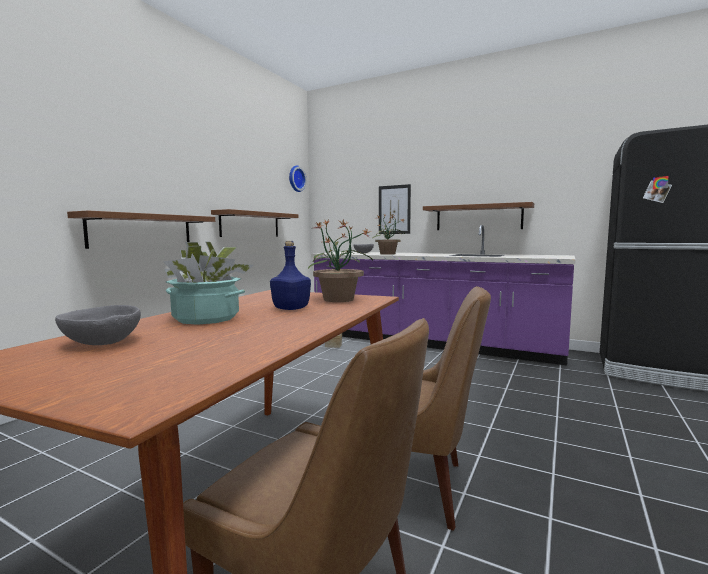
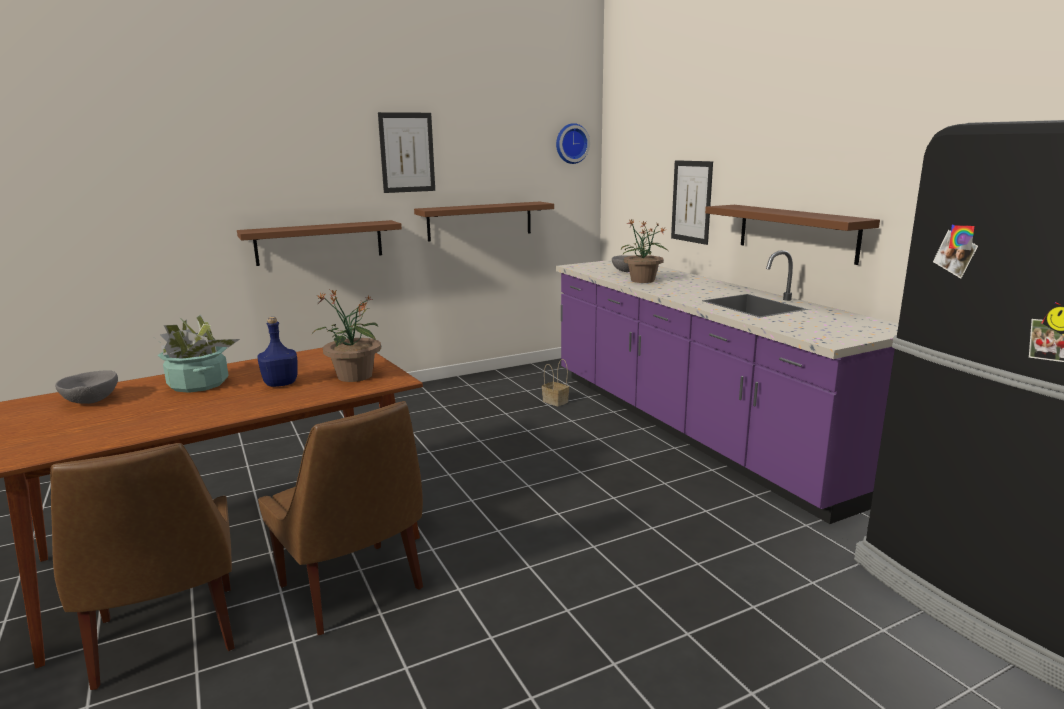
camera: 35 degrees right, 10 degrees up
(206, 165) = (407, 152): none -> picture

